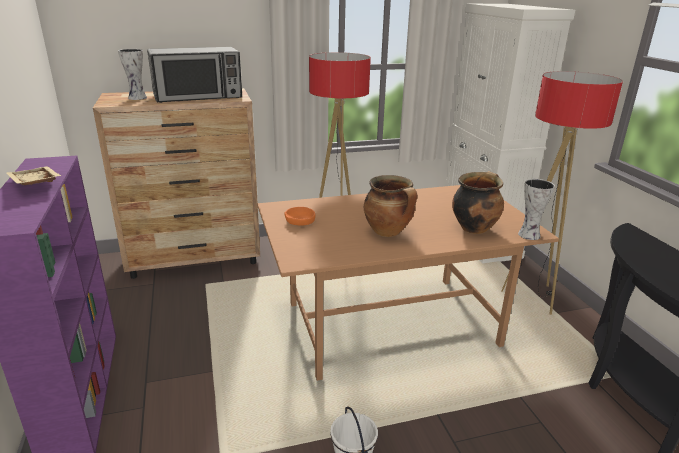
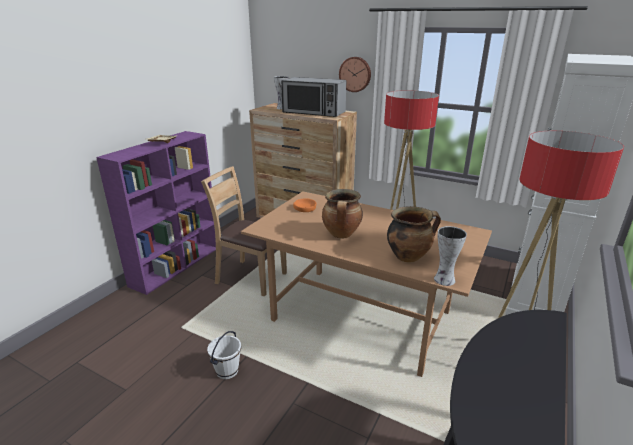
camera: 45 degrees right, 0 degrees up
(220, 349) = (251, 277): none -> brown chair
(234, 39) = (355, 74): none -> wall clock

